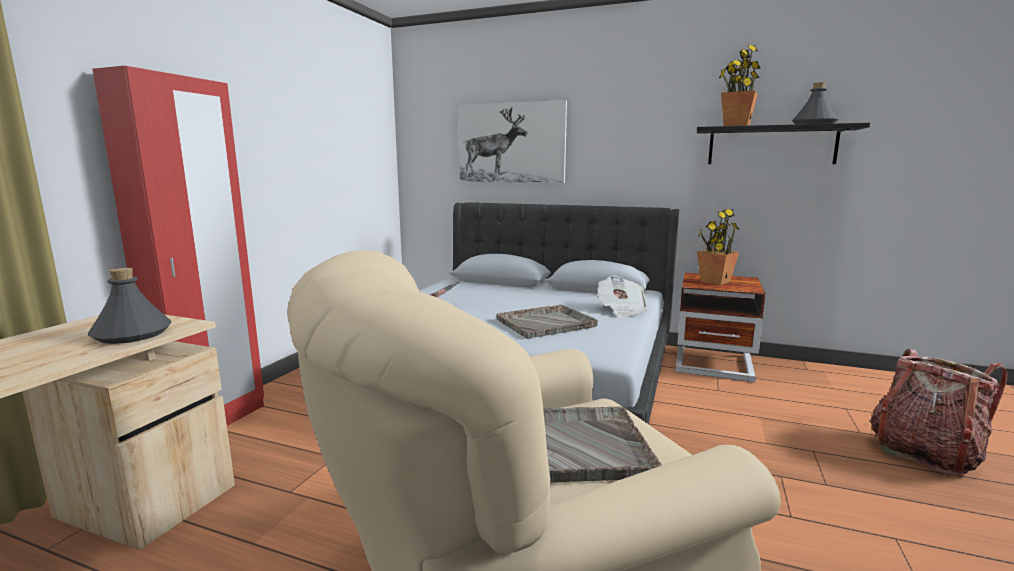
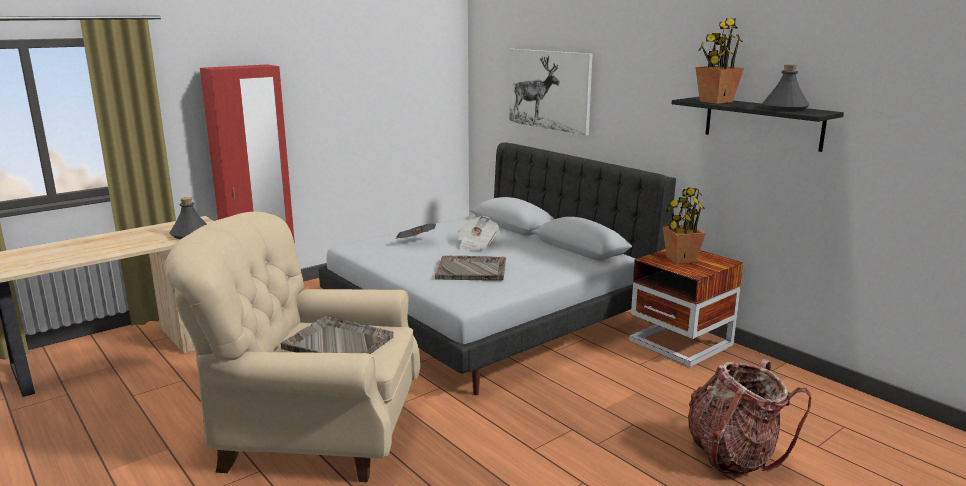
camera: 30 degrees right, 5 degrees up
(621, 310) = (553, 271): newspaper -> newspaper (476, 245)

